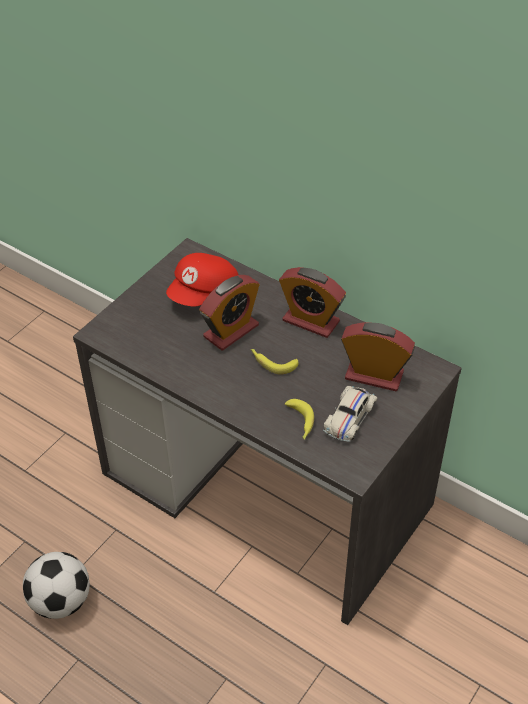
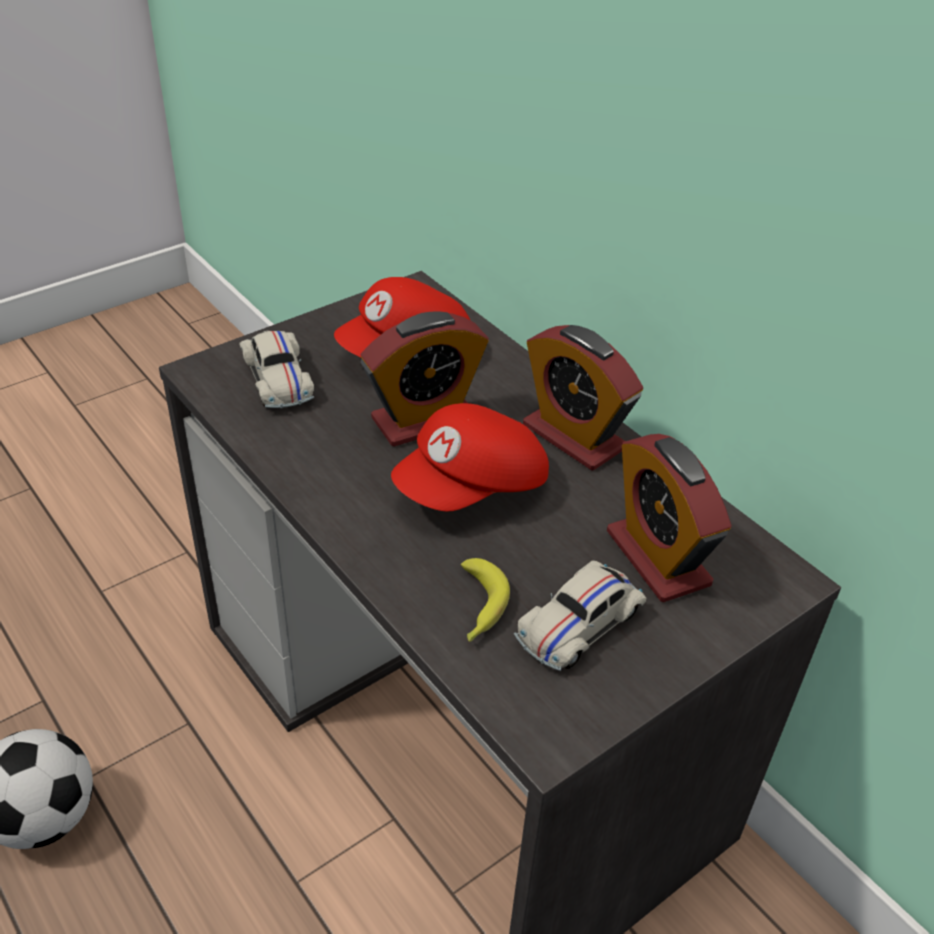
camera: 15 degrees right, 5 degrees down
(142, 327) = (278, 379): none -> white toy car
(272, 362) = (473, 488): banana -> red cap
(374, 375) = (657, 558): alarm clock -> alarm clock turned 150 degrees counterclockwise

